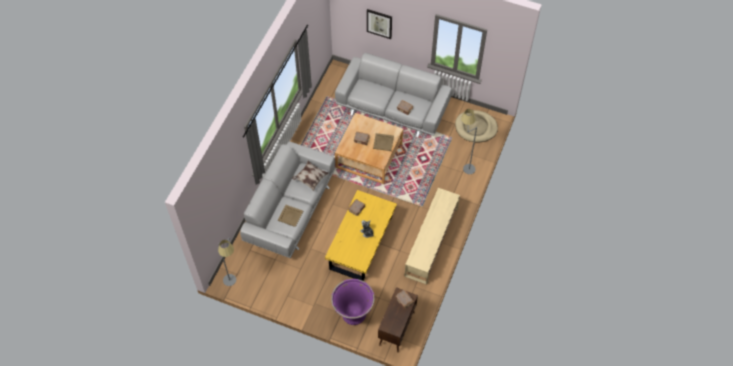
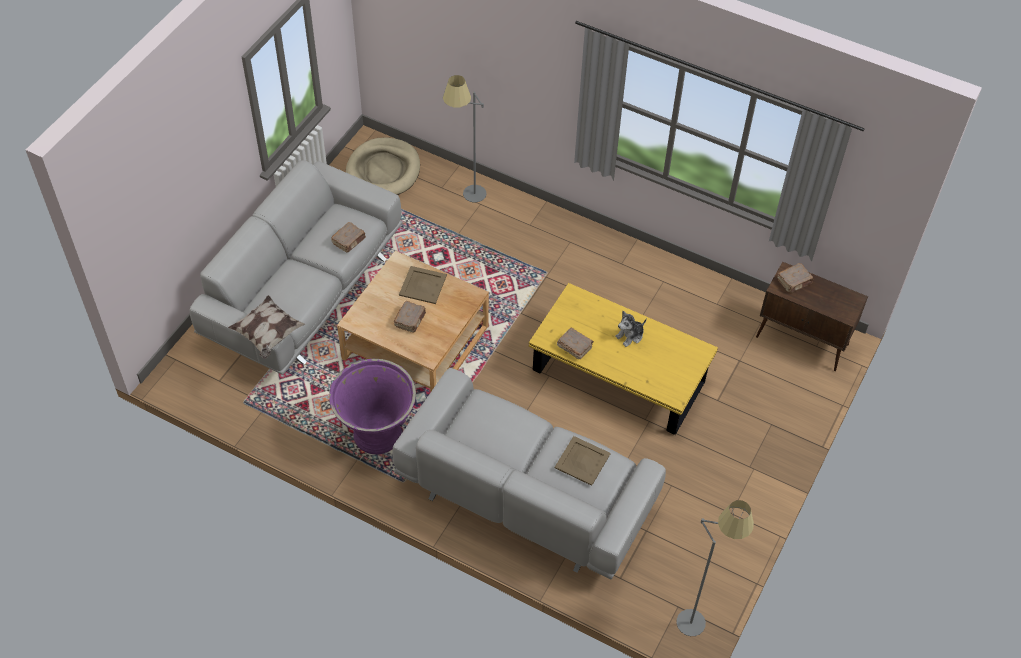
camera: 85 degrees left, 5 degrees down
(310, 178) = (493, 418): pillow -> pillow (268, 334)
(353, 313) = (771, 405): purple planter -> purple planter (377, 435)
(379, 23) = (181, 194): picture -> none
(431, 242) = (626, 269): beige tv stand -> none

